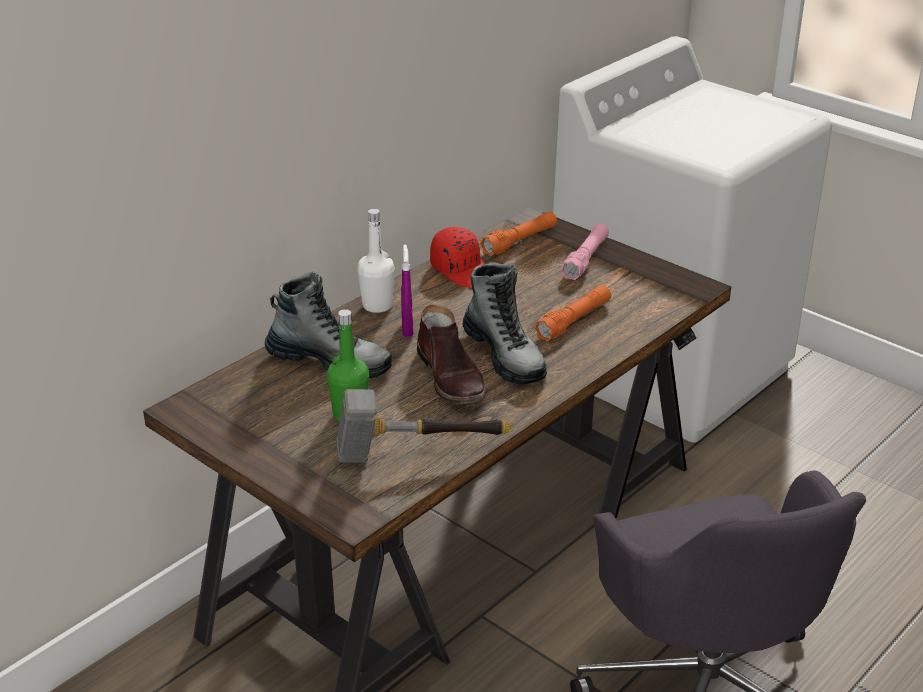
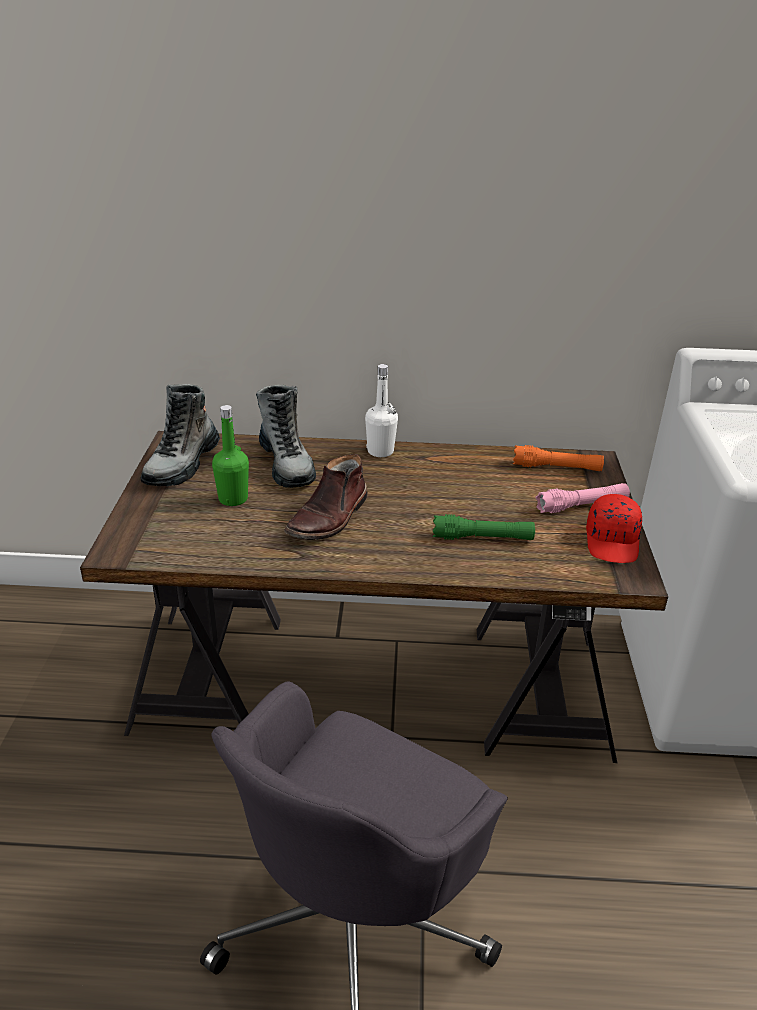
camera: 50 degrees right, 0 degrees up
(407, 329) = (367, 474): purple spray bottle -> none
(417, 455) = (214, 546): hammer -> none
(463, 270) = (478, 462): red cap -> red cap (613, 542)
(505, 355) = (389, 527): boot -> boot (182, 464)
(573, 321) = (482, 538): orange flashlight -> green flashlight

